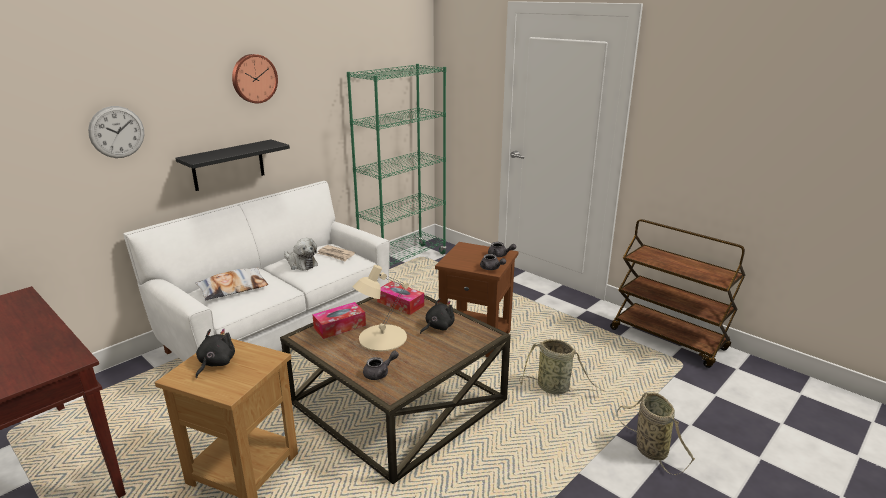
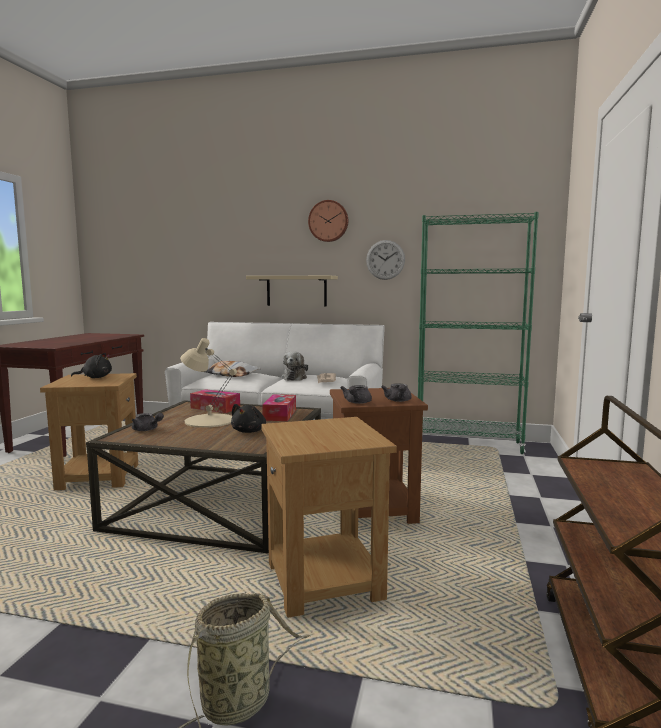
camera: 60 degrees right, 15 degrees down
(117, 132) = (222, 250): wall clock -> wall clock (385, 260)
(228, 165) = (296, 291): black shelf -> beige shelf
(438, 327) = (249, 431): black plush toy -> black plush toy turned 90 degrees clockwise
(555, 388) = (325, 582): basket -> brown side table

